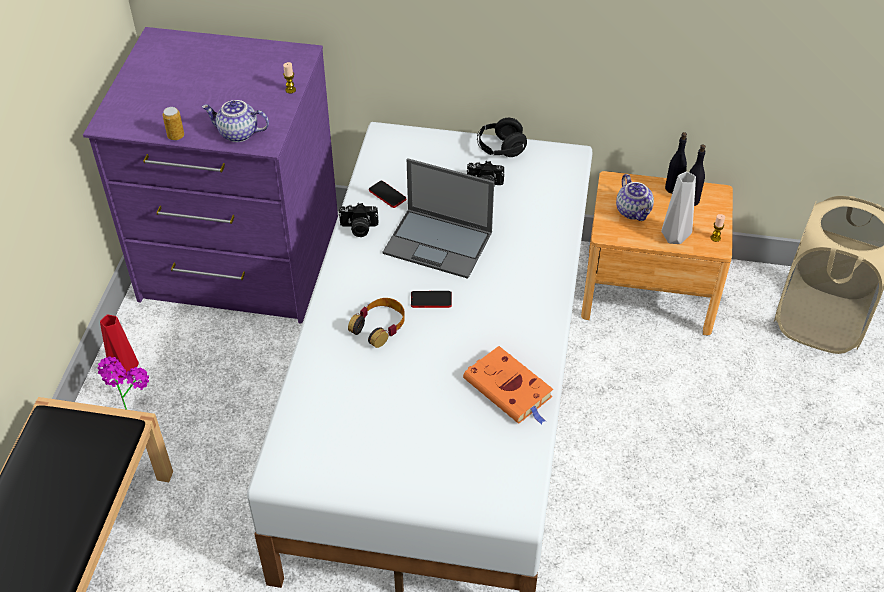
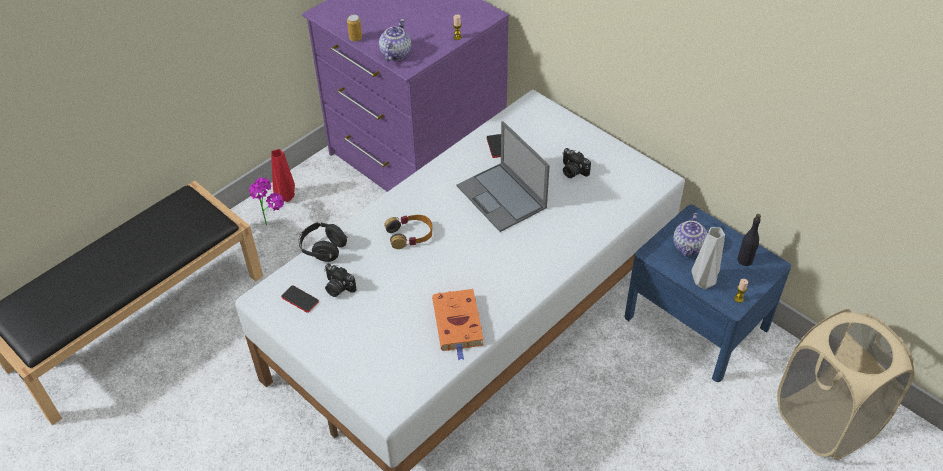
camera: 35 degrees right, 0 degrees up
(237, 134) = (395, 53): teapot -> teapot turned 60 degrees clockwise
(359, 228) = (456, 161): camera -> camera (338, 288)
(431, 300) = (461, 234): phone -> phone (300, 299)
(500, 149) = (609, 149): black headphones -> black headphones (323, 249)
(648, 290) = (696, 322): brown nightstand -> blue nightstand
(673, 188) = (739, 244): black bottle -> none

